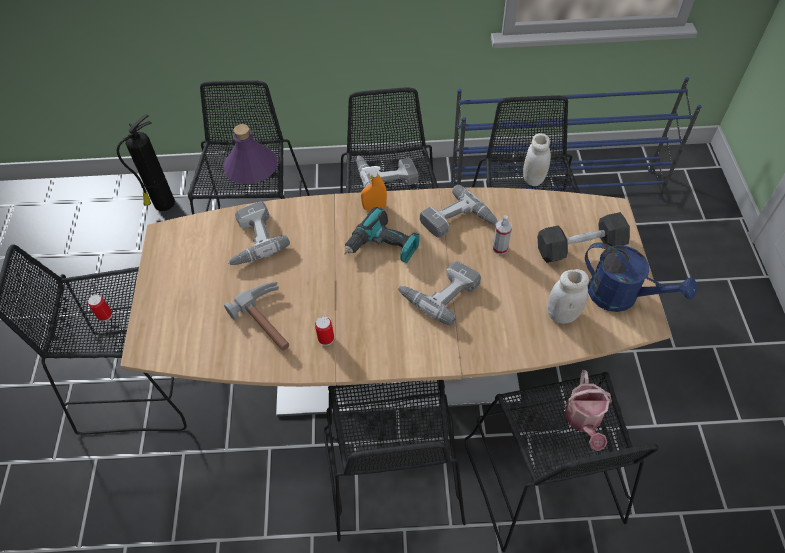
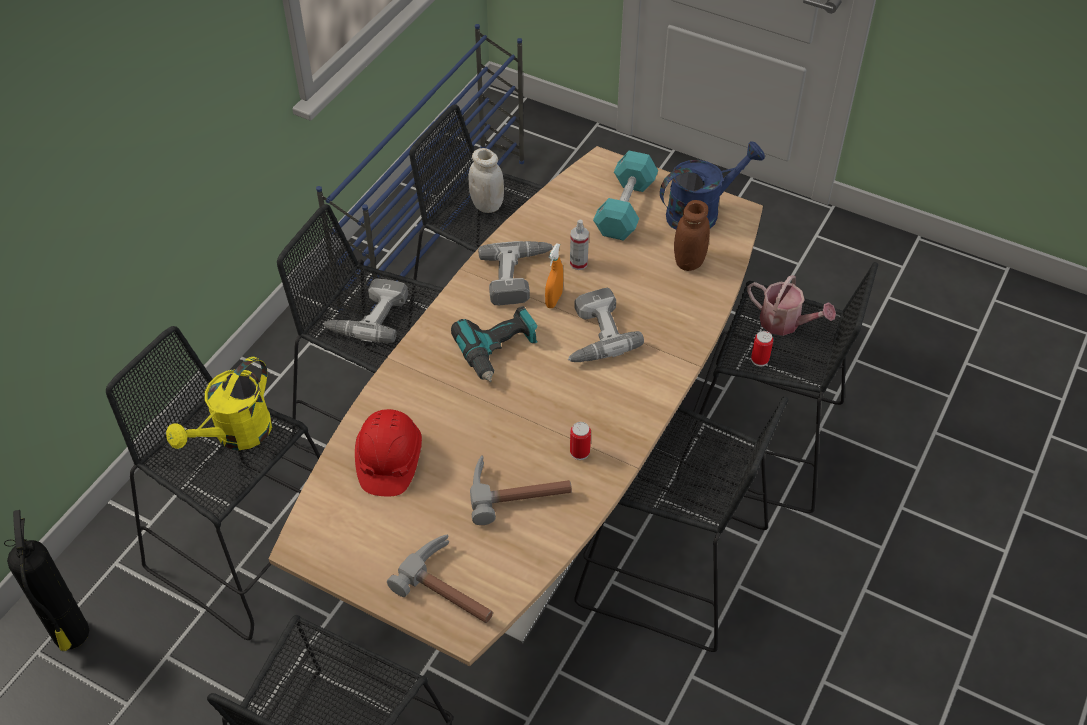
camera: 60 degrees left, 5 degrees down
(105, 315) = (339, 685): can -> can (759, 360)
(172, 326) = (453, 587): none -> hammer
(251, 168) = (236, 436): purple bottle -> yellow watering can
(251, 240) = (389, 461): power drill -> red hard hat
(374, 207) = (438, 332): orange spray bottle -> orange spray bottle (554, 300)
(562, 314) = (689, 261): white jar -> brown jar
(580, 247) = (625, 208): black dumbbell -> turquoise dumbbell

